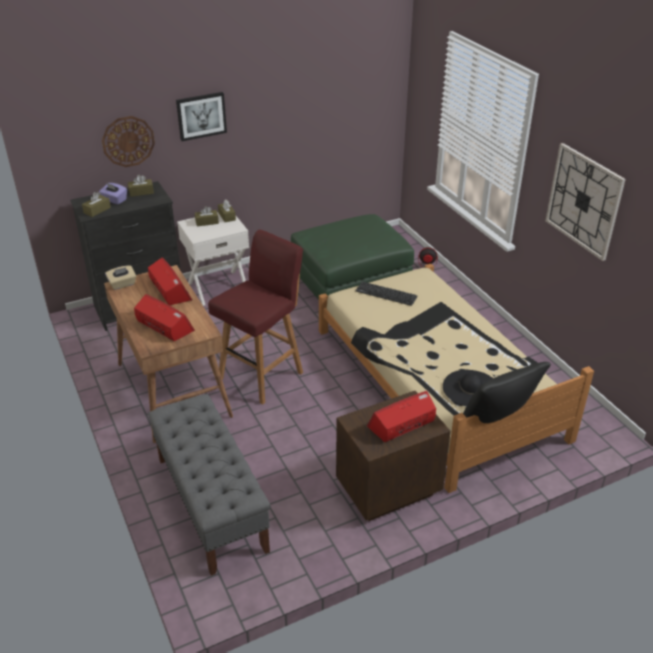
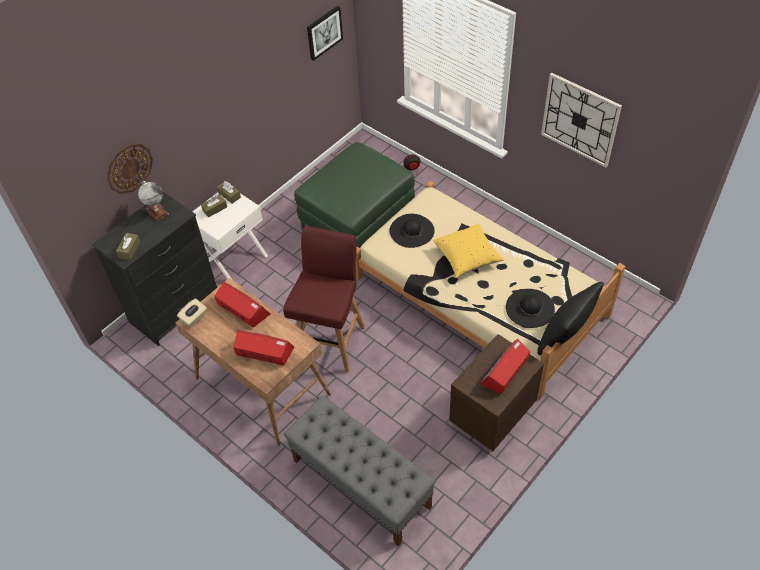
camera: 20 degrees left, 15 degrees up
(114, 200) = (137, 230): purple tissue box -> none
(141, 192) = (157, 211): brown tissue box -> globe
(201, 116) = (187, 115): picture -> picture (324, 32)
(386, 294) = (411, 231): keyboard -> black hat
(429, 329) = (467, 257): none -> yellow pillow

